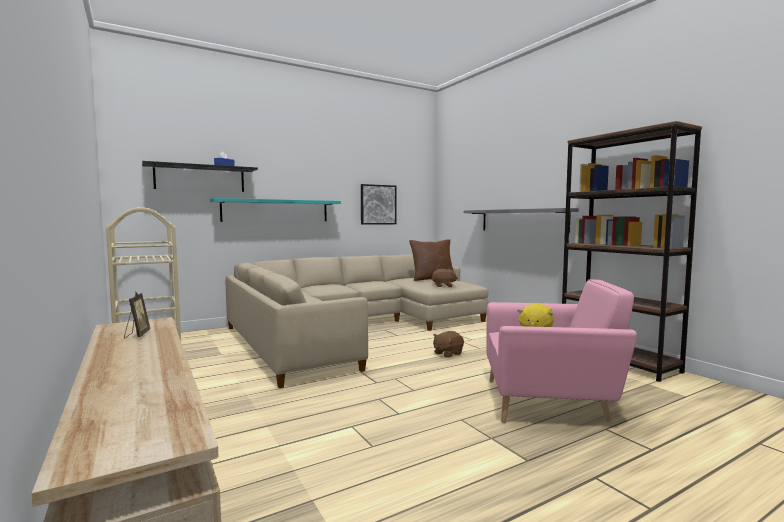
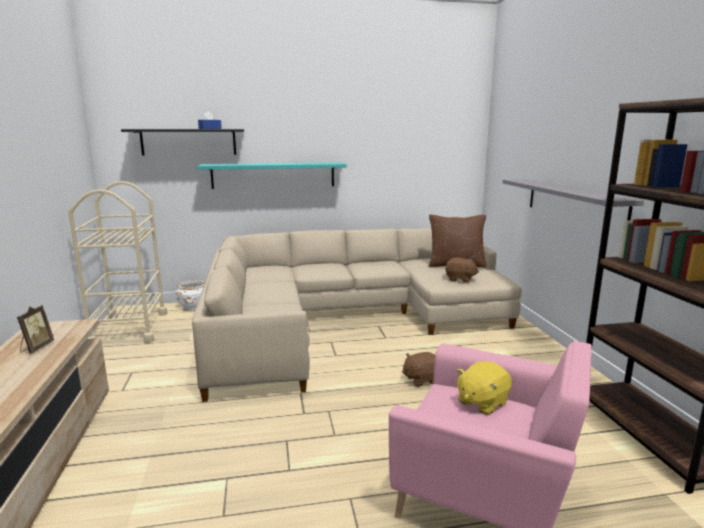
camera: 20 degrees right, 10 degrees up
(202, 334) = (193, 307): none -> white planter
(378, 204) = (402, 164): picture -> none

